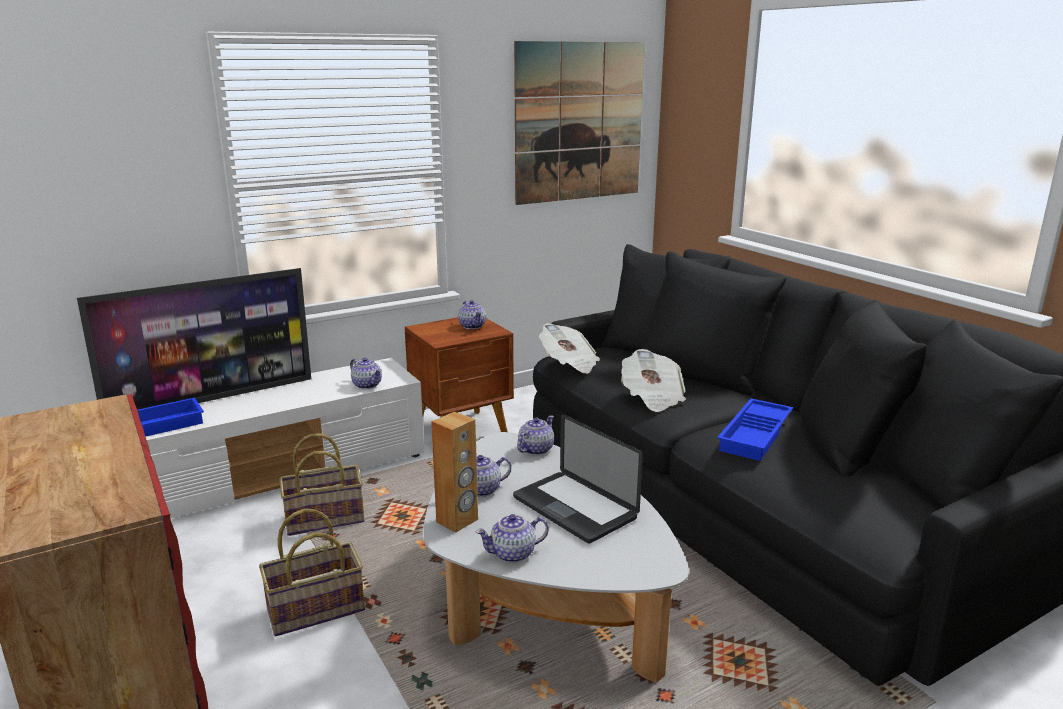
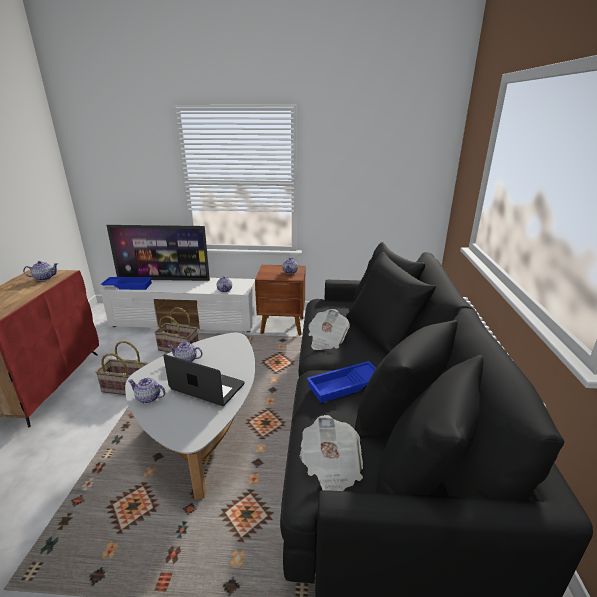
camera: 35 degrees right, 5 degrees up
(457, 521) = (155, 371): brown speaker -> none
(535, 449) = (240, 348): teapot -> teapot (44, 278)
(569, 363) = (316, 306): newspaper -> newspaper (331, 468)
(574, 508) = (207, 387): laptop -> laptop turned 120 degrees clockwise
(579, 122) = (392, 160): picture -> none

